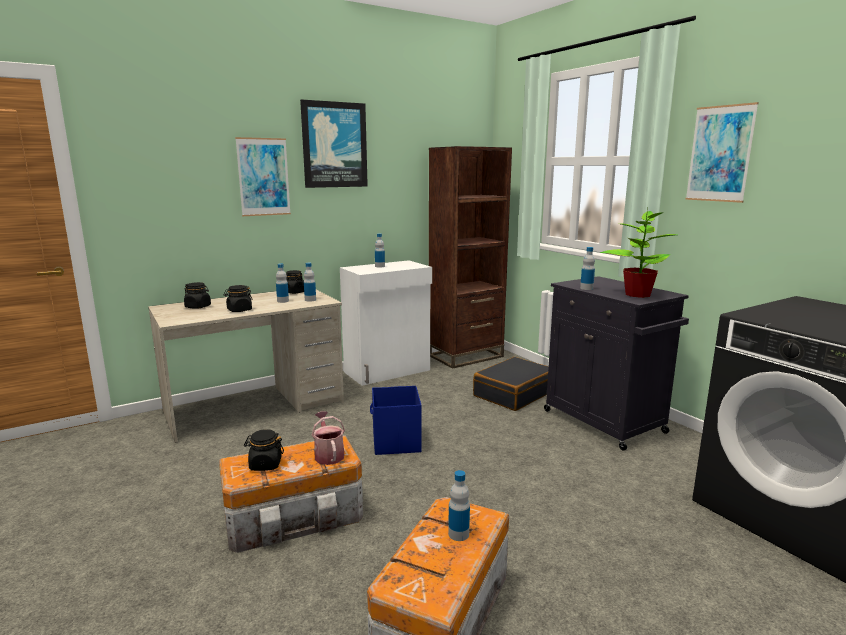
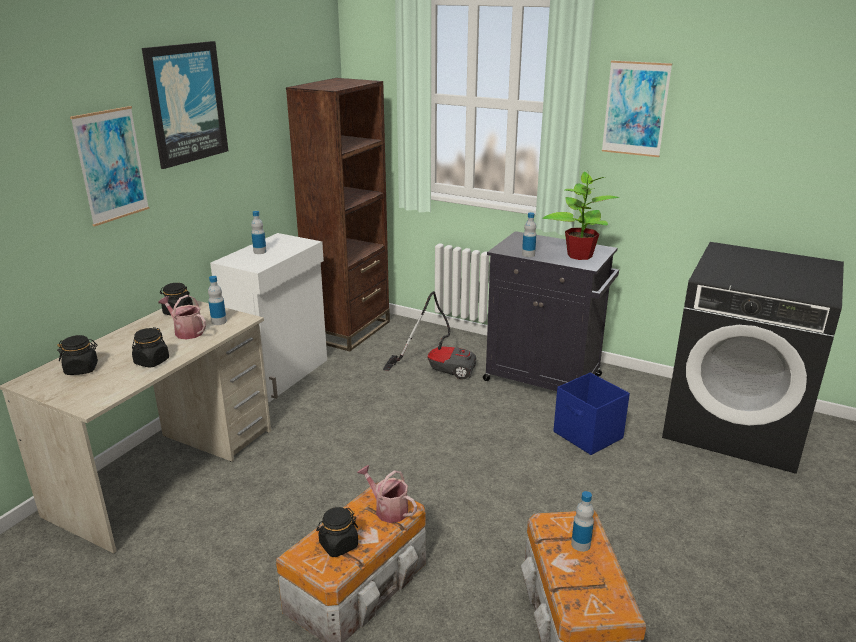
camera: 30 degrees left, 10 degrees up
(283, 301) = (186, 332): bottle -> watering can
(396, 442) = (377, 463): blue storage box -> blue storage box (588, 436)
(513, 393) = (439, 368): black suitcase -> vacuum cleaner

